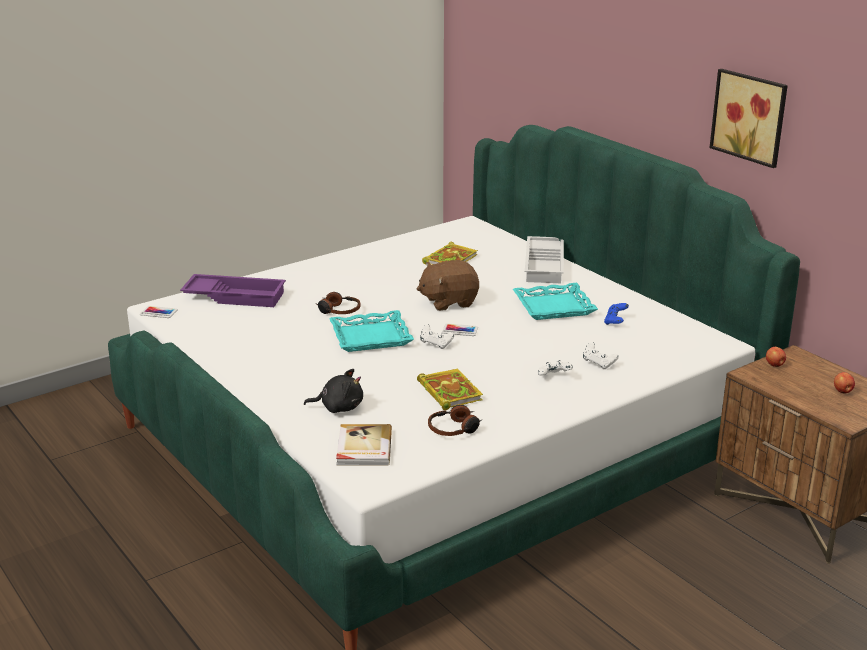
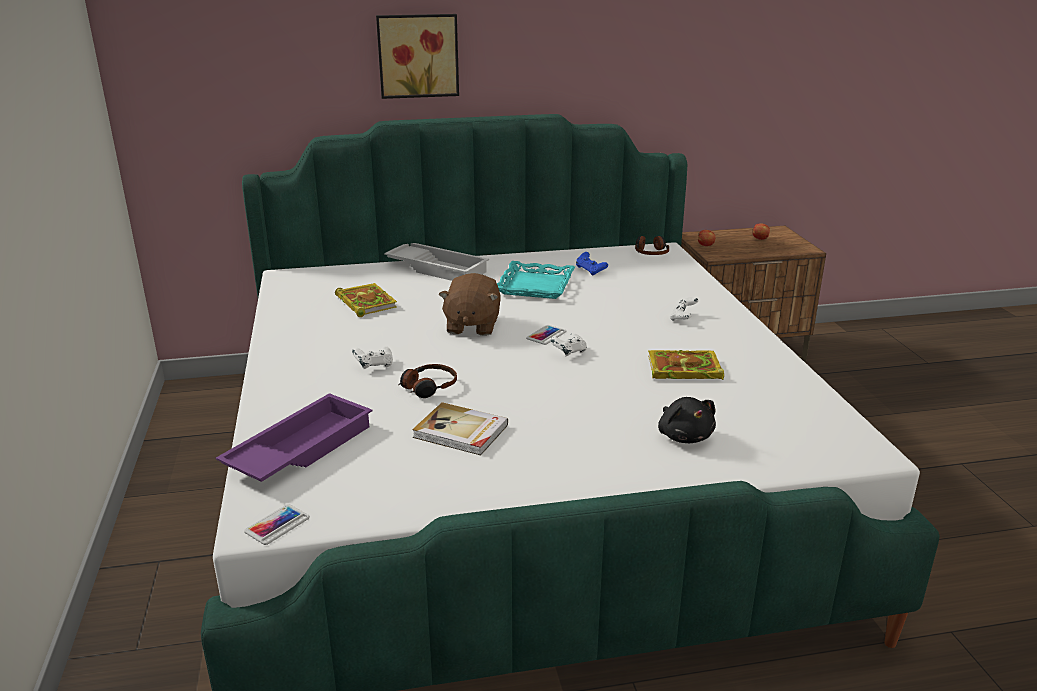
camera: 65 degrees left, 0 degrees up
(339, 407) = (684, 436): black plush toy -> black plush toy turned 135 degrees clockwise
(363, 448) = (787, 440): book -> book (461, 432)
(371, 337) = (518, 382): turquoise tray -> none
(454, 429) = (764, 383): headphones -> headphones (651, 252)
(598, 364) = (668, 296): white game controller -> white game controller (374, 366)
(751, 116) = (605, 47): picture -> picture (418, 55)

